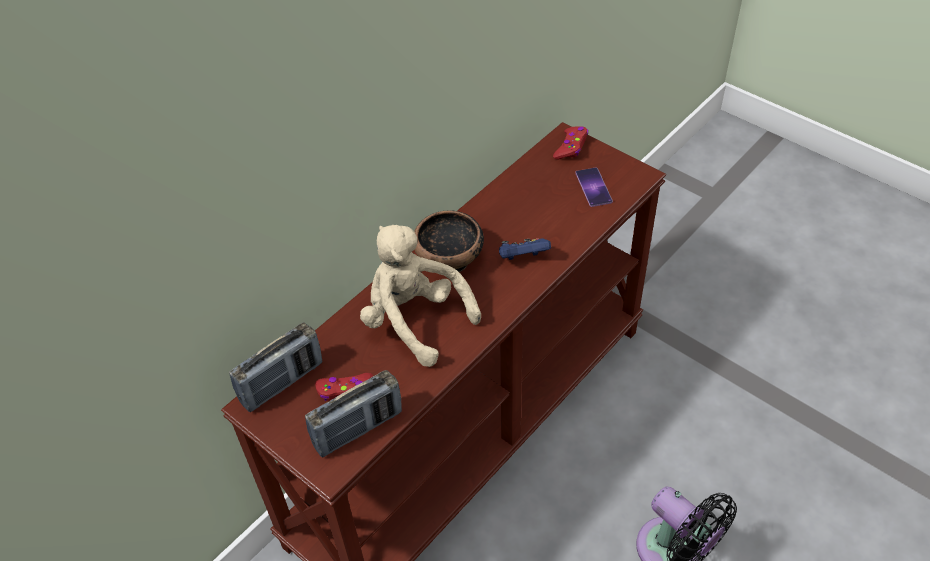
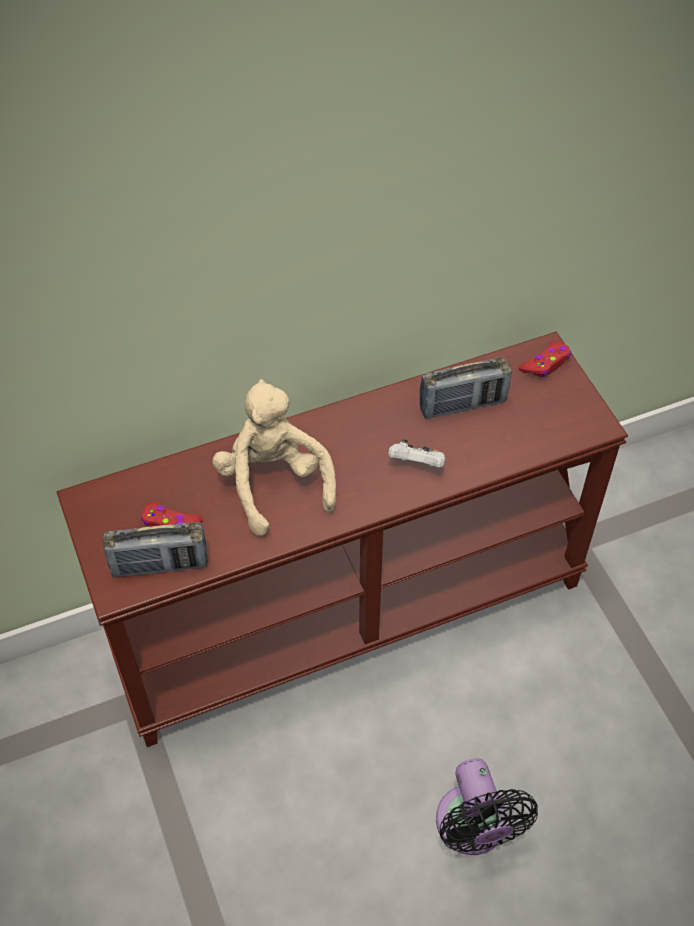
camera: 25 degrees right, 5 degrees up
(282, 383) = (121, 490): radio -> radio (462, 404)
(450, 258) = (346, 434): bowl -> none
(523, 258) = (417, 464): blue game controller -> white game controller
(593, 187) = (539, 418): phone -> none

